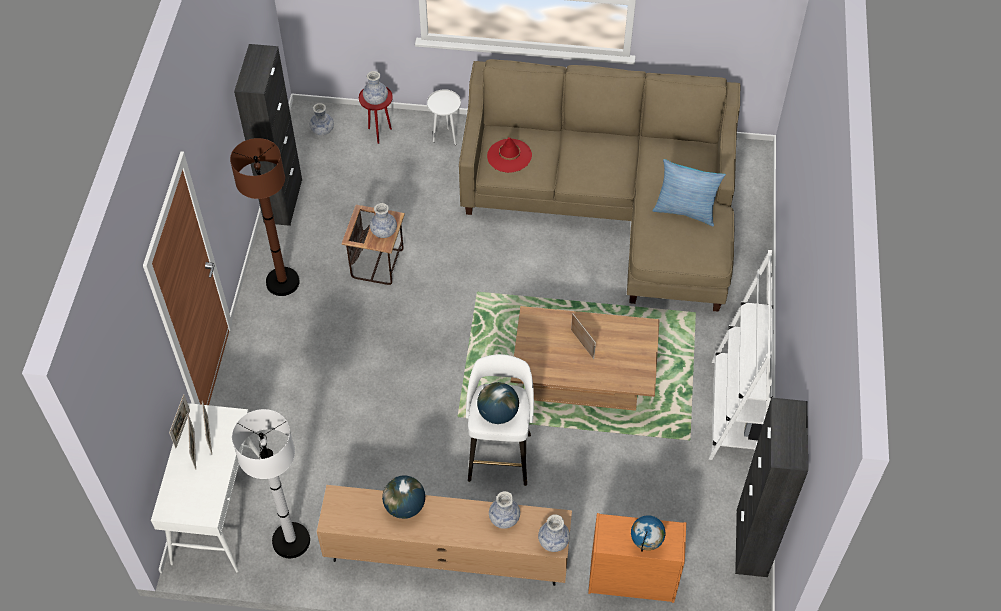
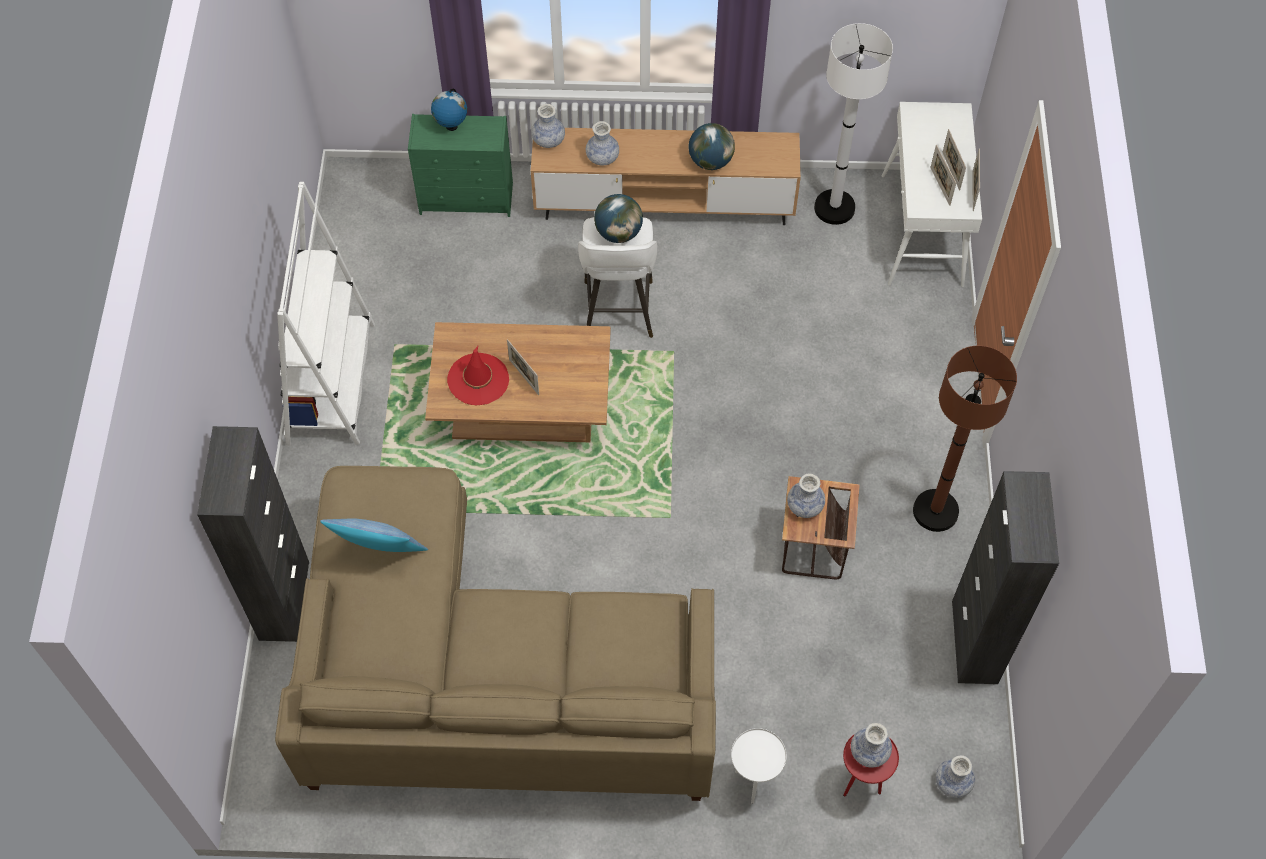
camera: 175 degrees right, 5 degrees up
(509, 156) = (641, 636): red hat -> red hat (478, 379)
(631, 579) = (467, 198): orange dresser -> green dresser
(751, 543) = (335, 241): black cabinet -> black cabinet (284, 600)

